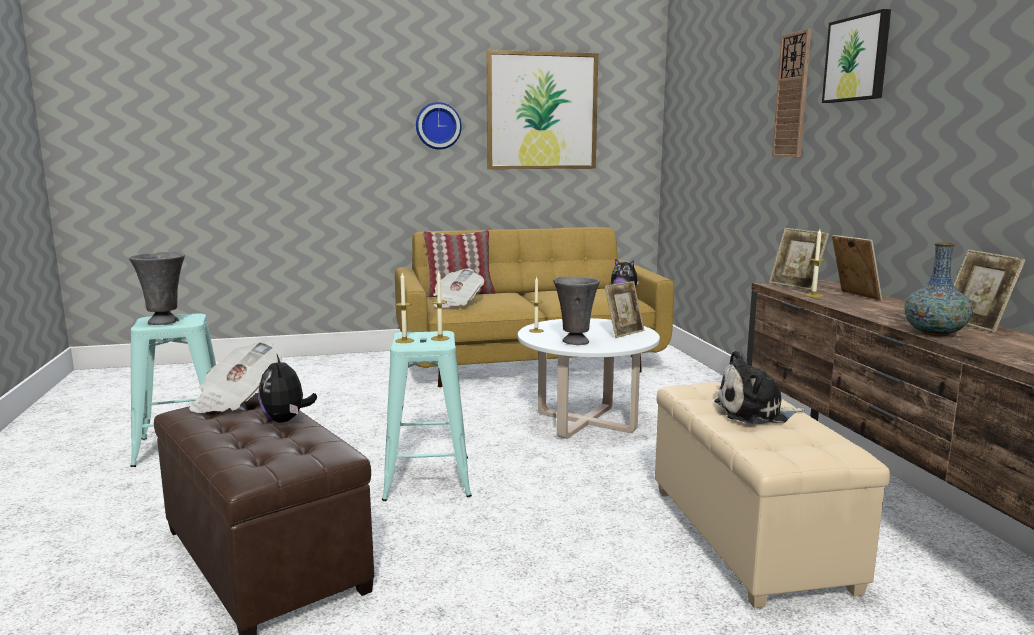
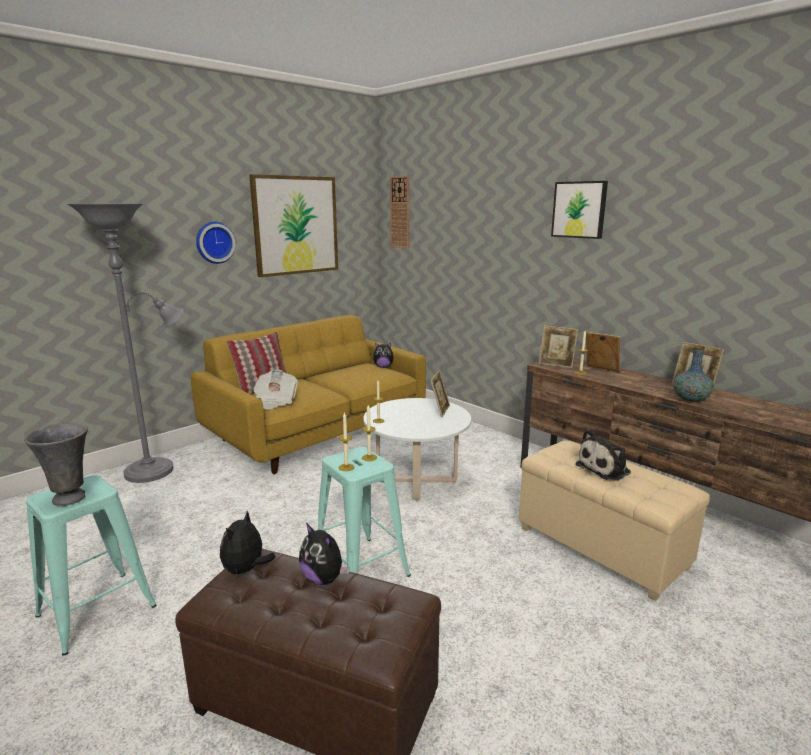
camera: 30 degrees left, 5 degrees up
(236, 400) = (246, 570): newspaper -> plush toy
(338, 363) = (155, 469): none -> grey floor lamp
(575, 342) = (420, 427): grey vase -> none
(792, 95) = (518, 227): wall clock -> wall clock (400, 212)

